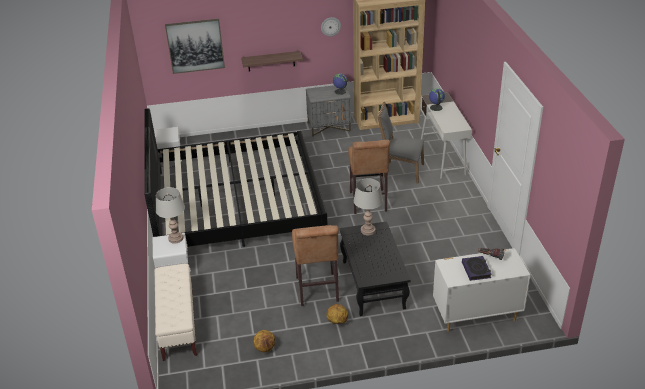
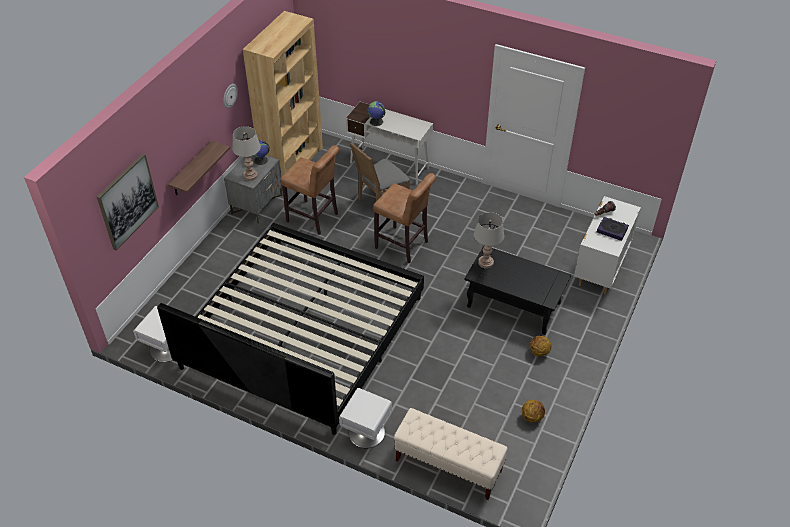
camera: 55 degrees left, 10 degrees up
(175, 238) = (362, 399): grey table lamp -> grey table lamp (250, 176)
(317, 291) = (490, 344): brown stool -> brown stool (314, 219)

